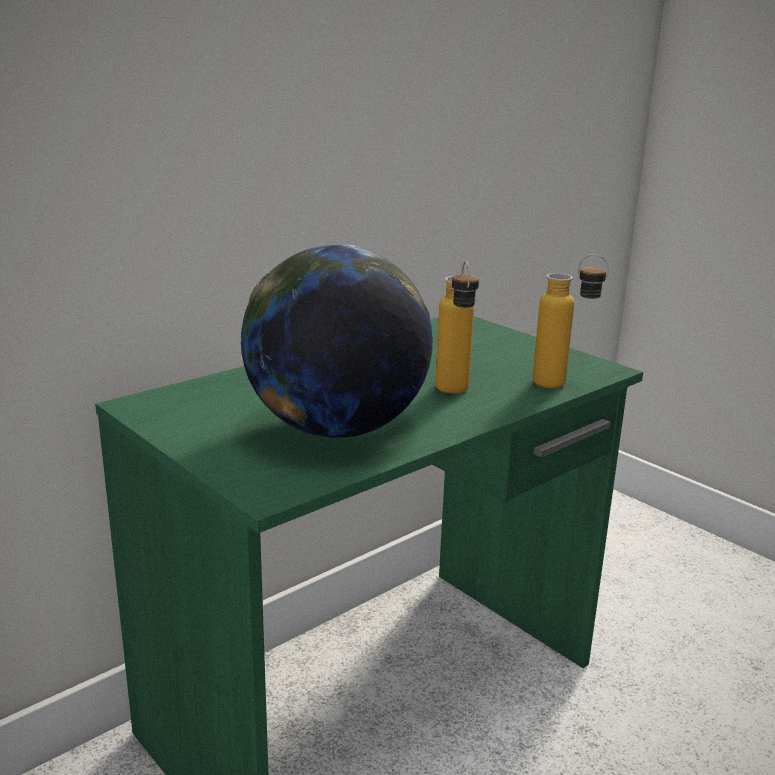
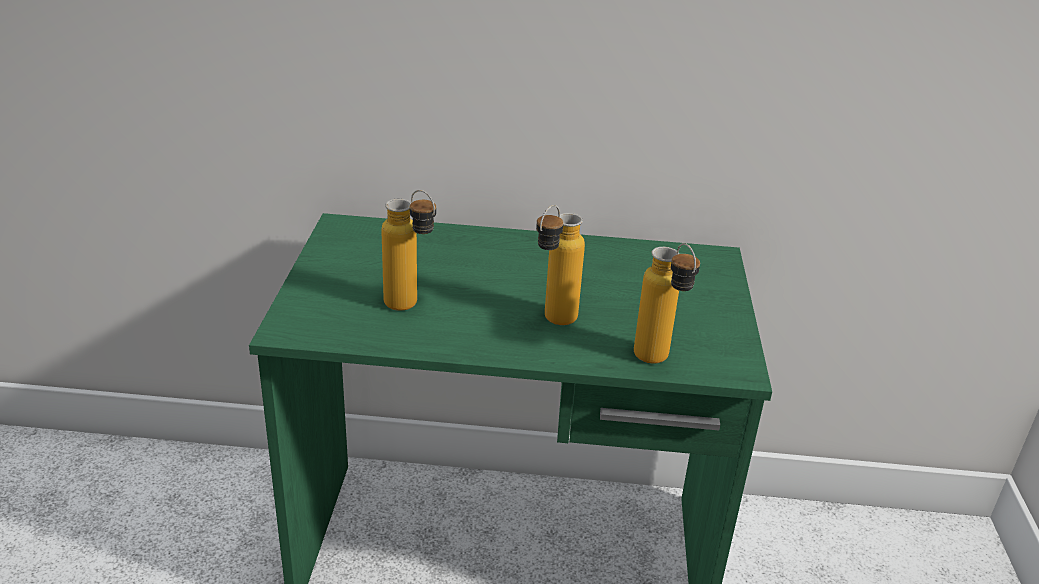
camera: 45 degrees right, 10 degrees up
(336, 429) = (411, 308): globe -> bottle

